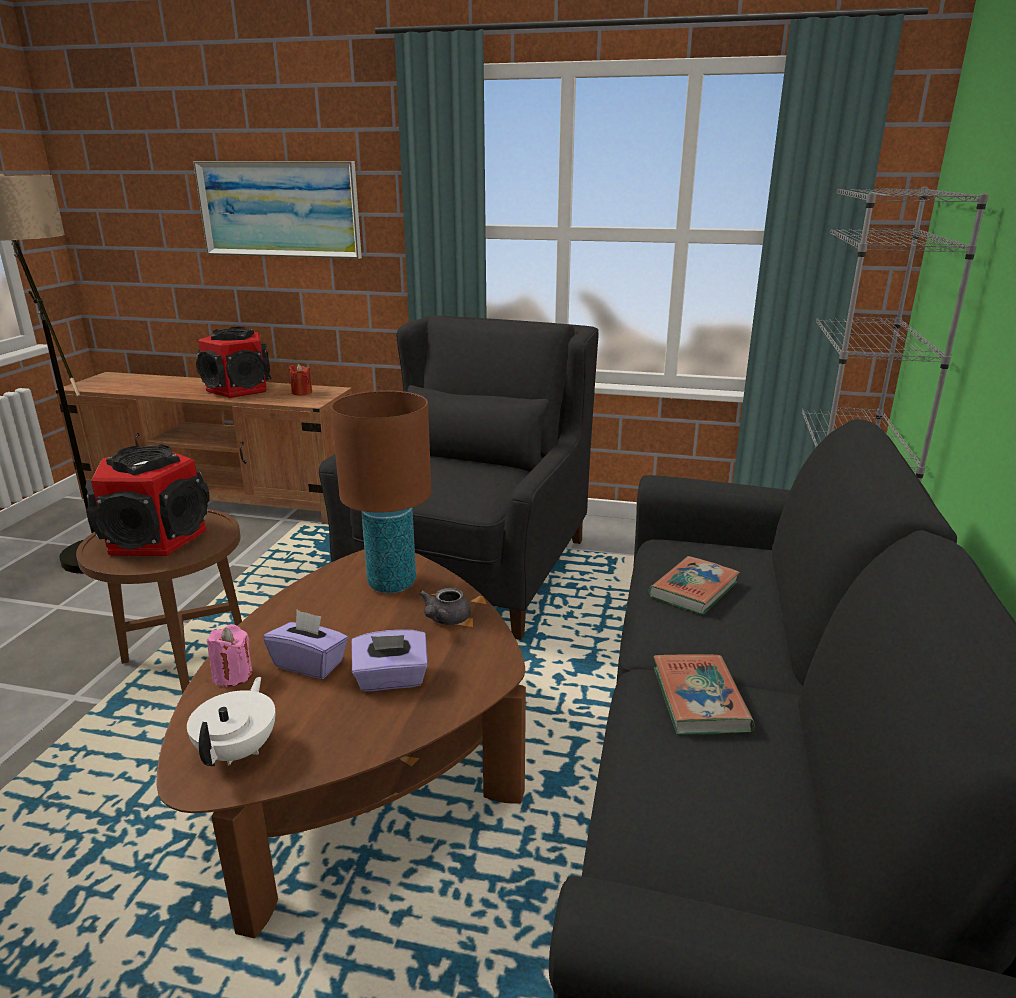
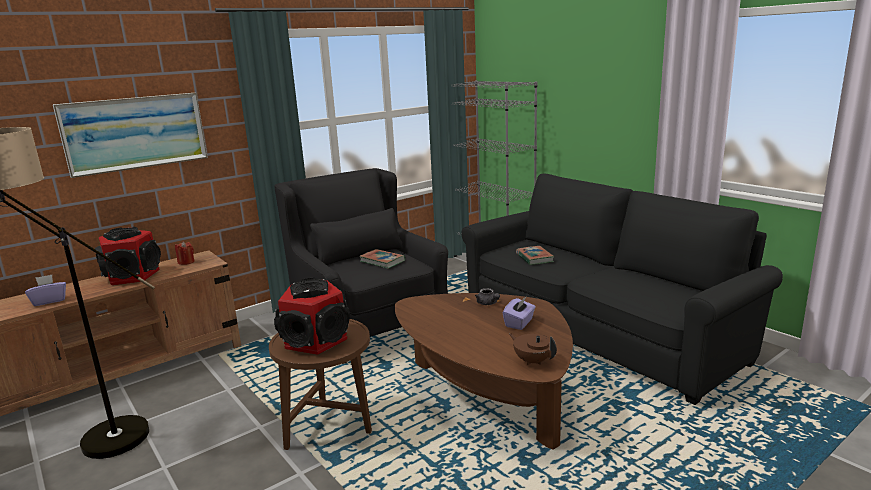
camera: 50 degrees left, 5 degrees down
(232, 675) = (471, 353): pink candle -> none
(239, 750) = (532, 361): white teapot -> brown teapot
(310, 664) = (485, 336): purple tissue box -> purple tissue box (50, 301)
(391, 584) = (440, 306): brown table lamp -> none
(699, 700) = (600, 278): book -> book (382, 261)

